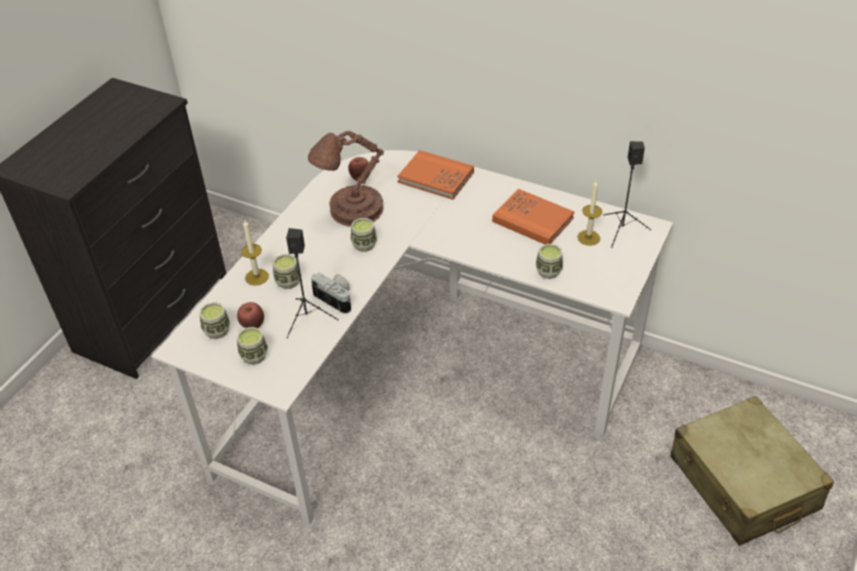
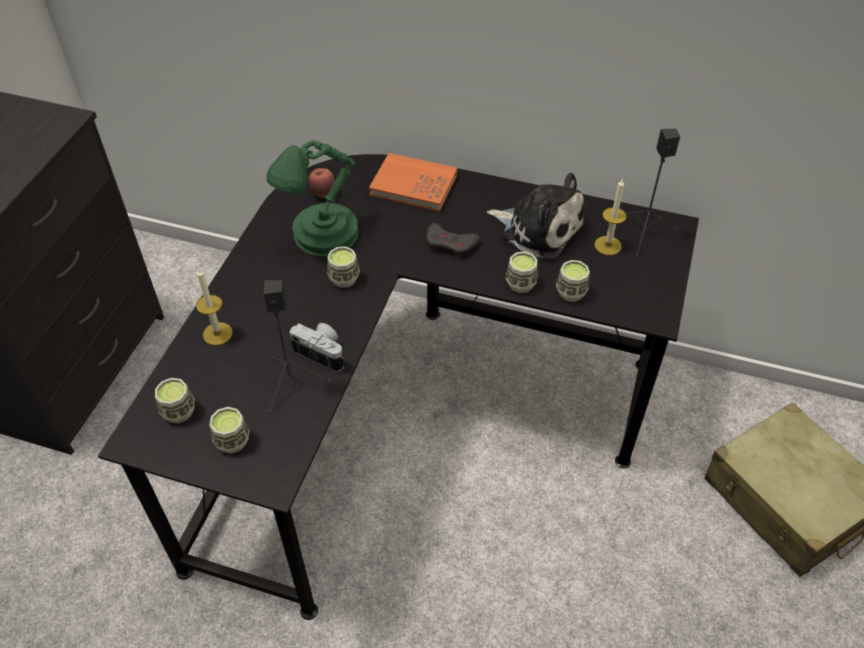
camera: 10 degrees left, 5 degrees up
(253, 325) = (223, 399): apple -> none
(288, 281) = (258, 336): cup -> cup (520, 284)
(352, 211) = (322, 237): brown table lamp -> green table lamp
(417, 377) = (406, 416): white desk -> black desk
(456, 225) = (450, 244): none -> grey game controller
(532, 220) = (538, 229): orange book -> plush toy

